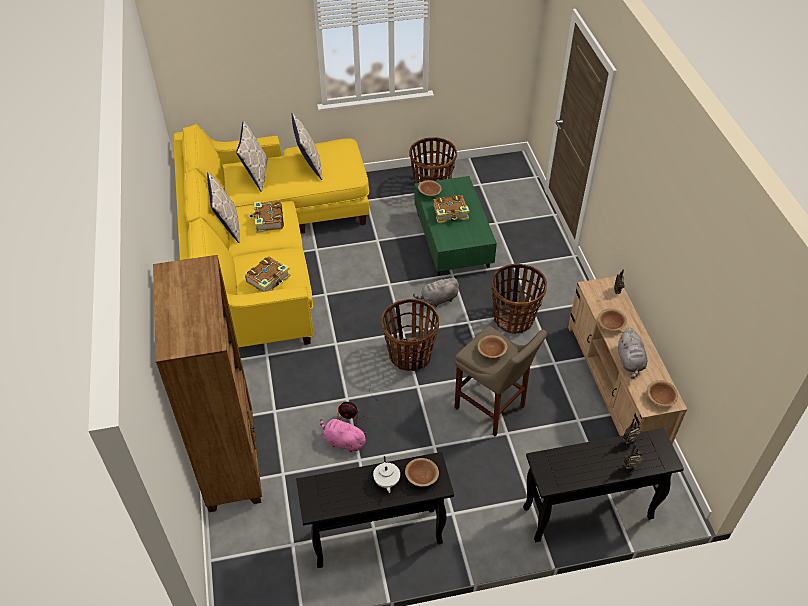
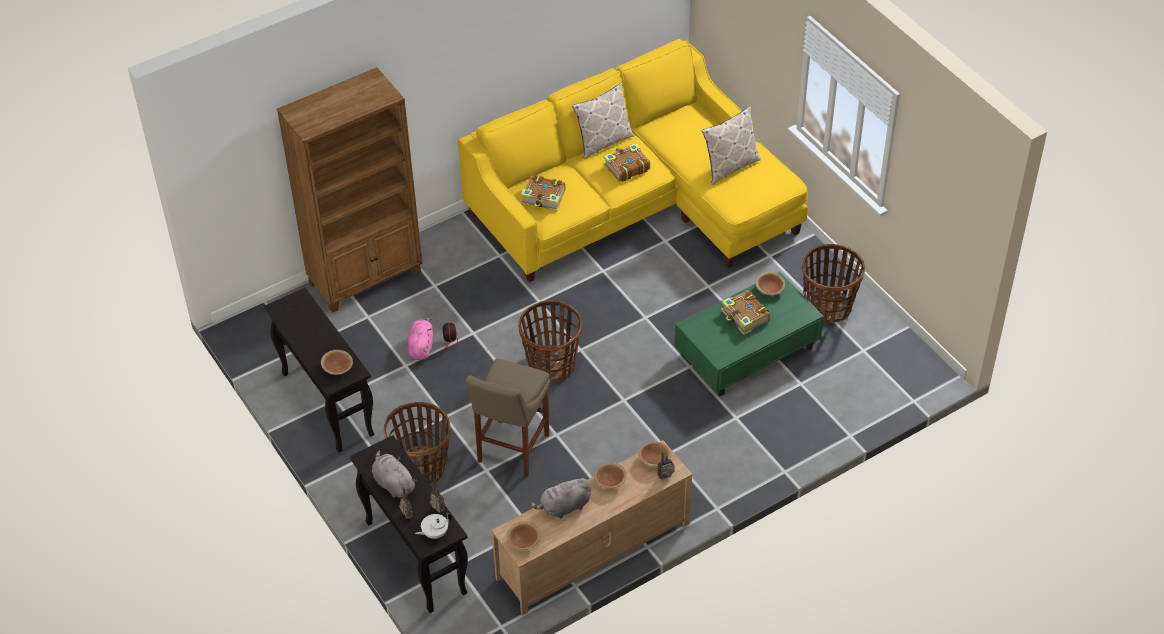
camera: 70 degrees right, 0 degrees up
(256, 175) = (688, 132): pillow -> none
(386, 482) = (323, 346): white teapot -> white teapot (434, 533)
(438, 299) = (643, 365): grey plush toy -> grey plush toy (393, 483)
(491, 351) = (510, 382): brown bowl -> brown bowl (654, 459)
(513, 318) = (649, 438): basket -> basket (421, 467)

